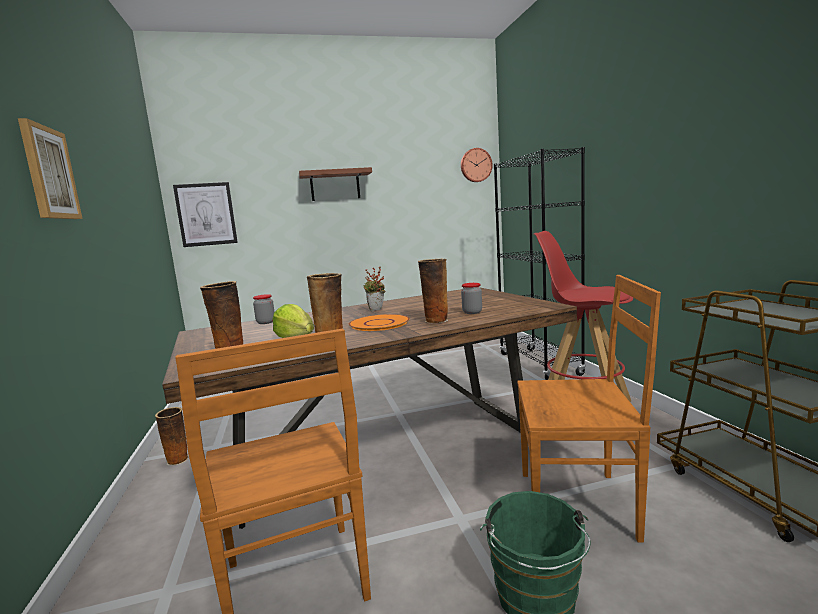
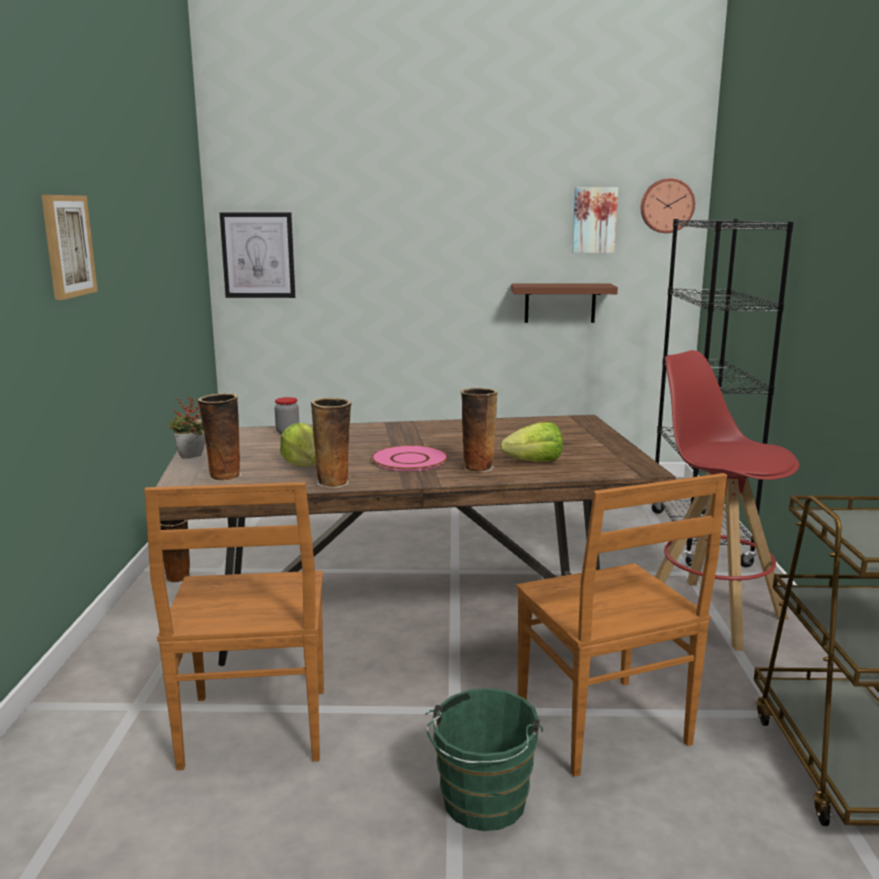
camera: 15 degrees right, 5 degrees up
(335, 185) = (438, 225): brown shelf -> brown shelf (560, 303)
(376, 310) = (426, 435): potted plant -> potted plant (191, 457)
(379, 324) = (409, 460): orange plate -> pink plate
(434, 176) = (594, 220): none -> picture
(472, 312) = (534, 462): jar -> lettuce
(580, 504) = (604, 728): brown chair -> brown chair turned 45 degrees clockwise

